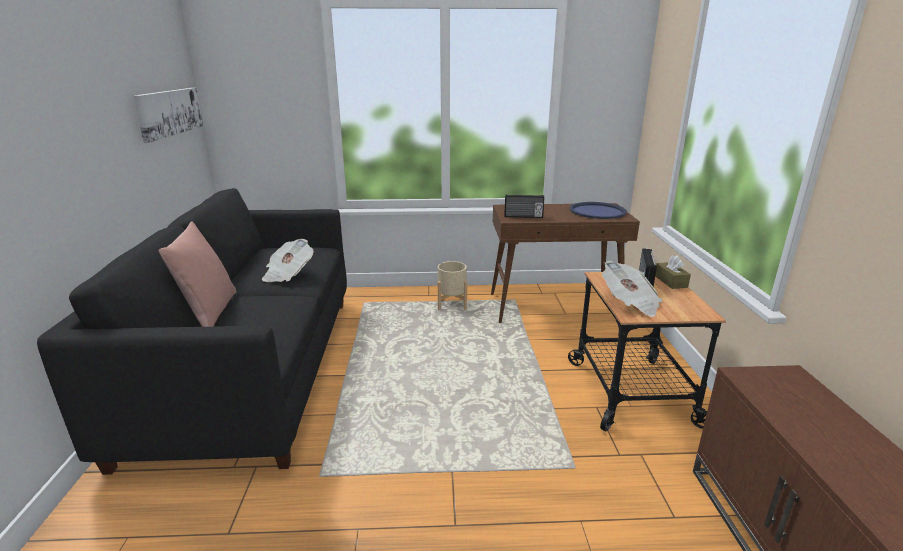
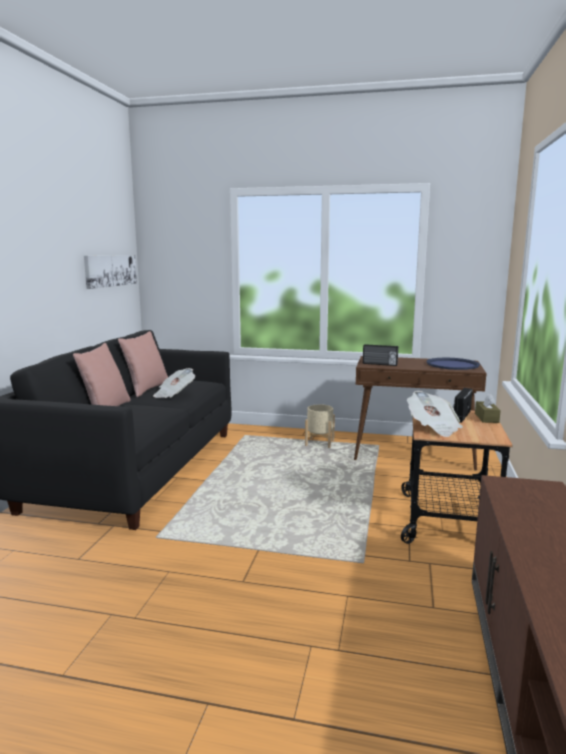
camera: 15 degrees right, 10 degrees down
(247, 269) = (146, 389): none -> pink pillow

